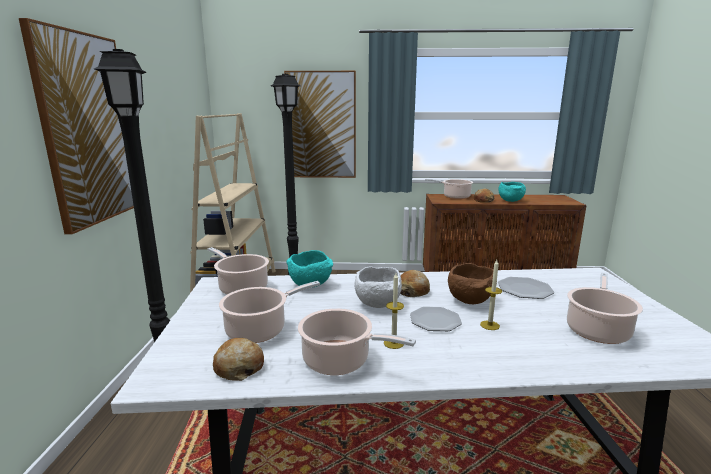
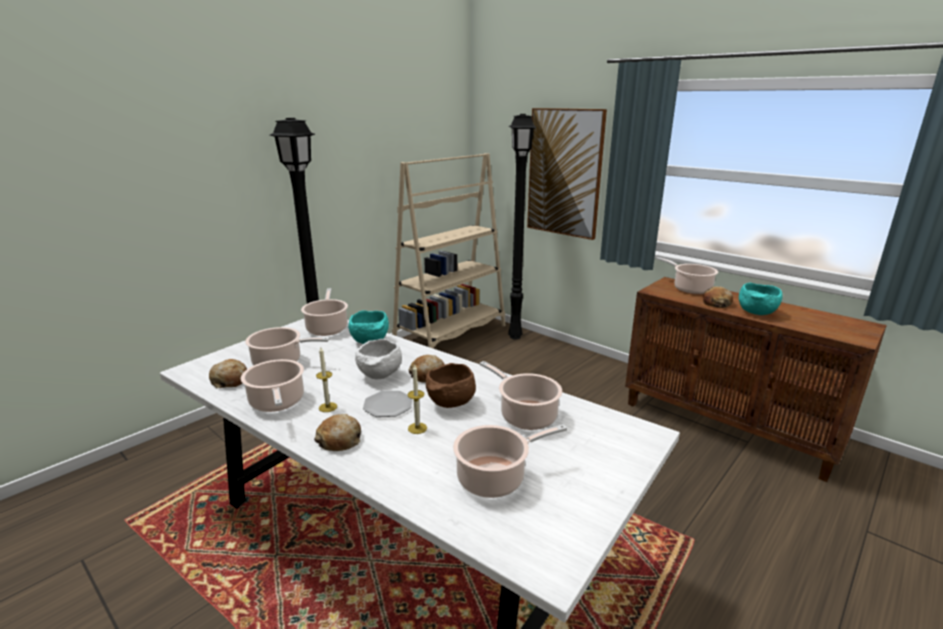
camera: 40 degrees right, 5 degrees up
(87, 130) = (285, 177): picture -> none
(462, 360) = (339, 440): none -> bread
(524, 289) = (525, 415): plate -> cooking pot

